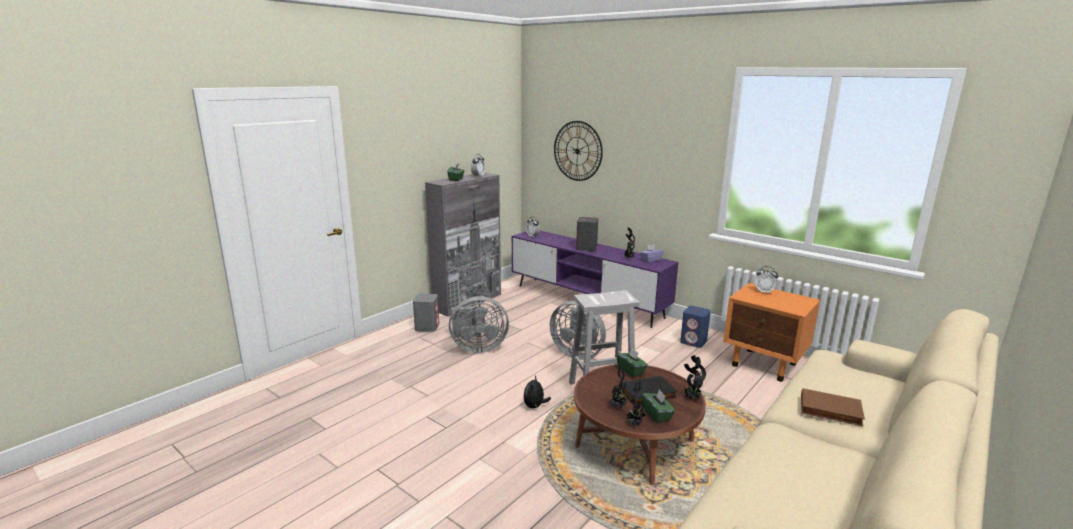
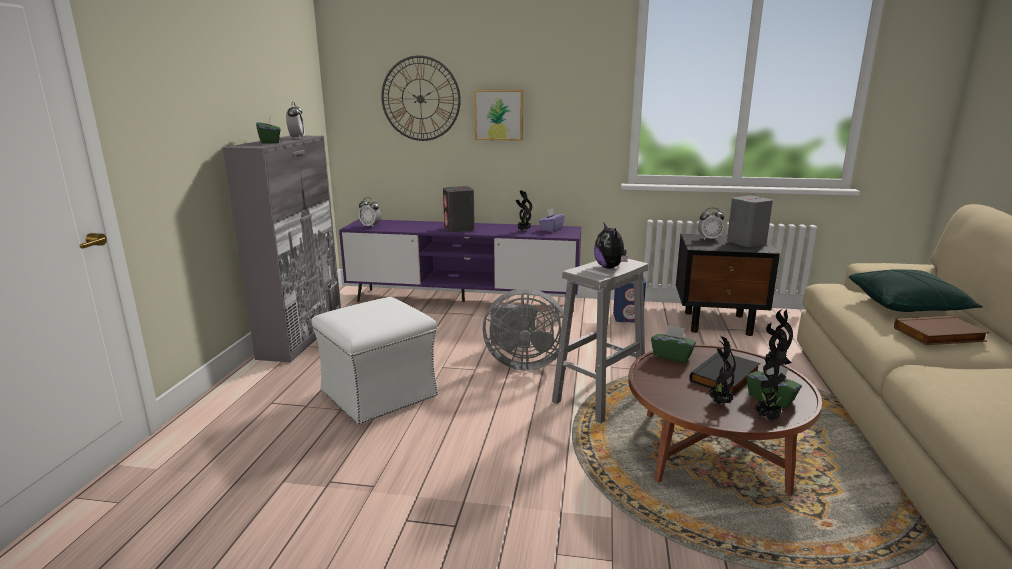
camera: 30 degrees left, 0 degrees up
(427, 327) = (270, 385): grey speaker -> grey speaker (746, 242)
(477, 348) = (380, 393): grey fan -> white ottoman
(535, 406) = (546, 447): plush toy -> plush toy (610, 267)
(627, 168) = (499, 115): none -> picture
(765, 365) = (718, 323): orange nightstand -> black nightstand
(852, 384) = (907, 306): none -> green pillow

